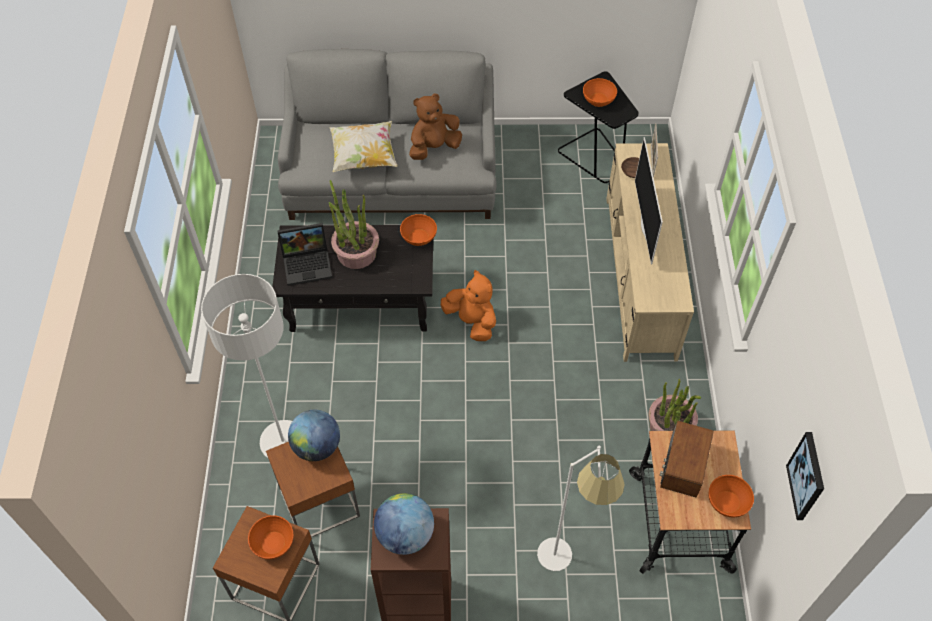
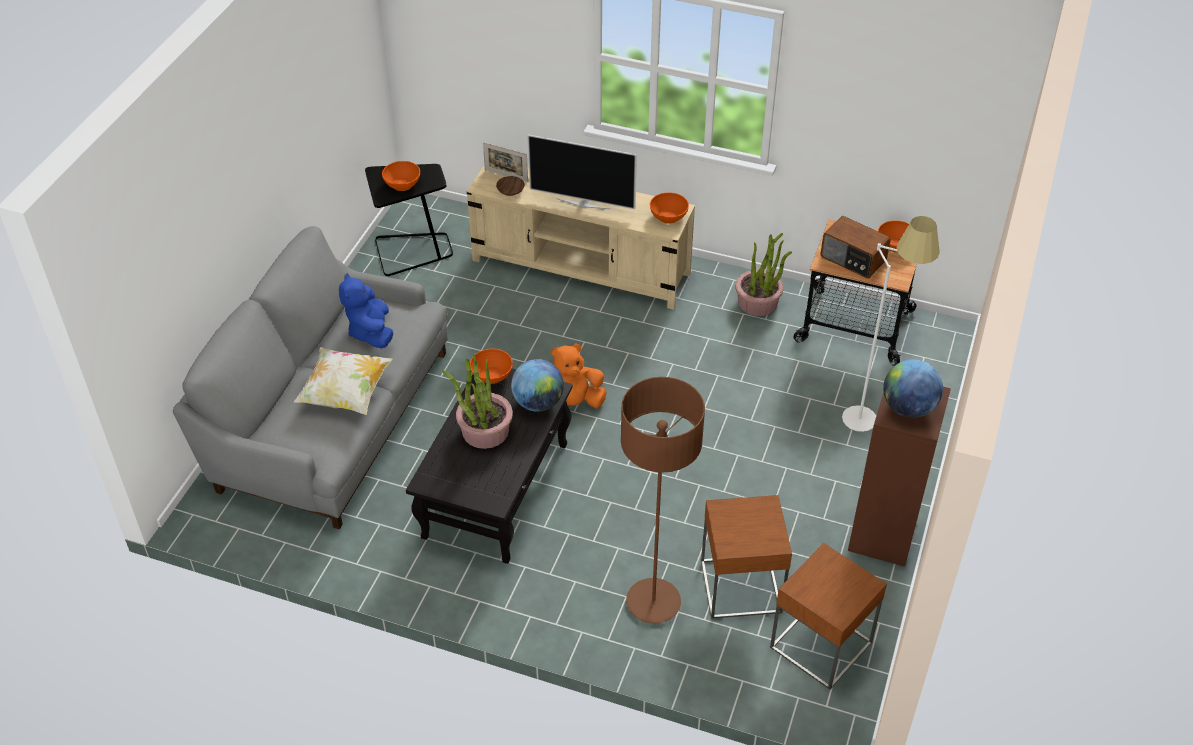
camera: 70 degrees left, 10 degrees down
(273, 543) = (830, 574): orange bowl -> orange bowl (668, 216)
(283, 442) = (653, 602): white floor lamp -> brown floor lamp
(308, 264) = (477, 475): laptop -> none
(317, 447) = (729, 515): globe -> globe (538, 403)
(434, 147) = (371, 332): brown plush toy -> blue plush toy
(807, 476) = (963, 126): picture -> none

